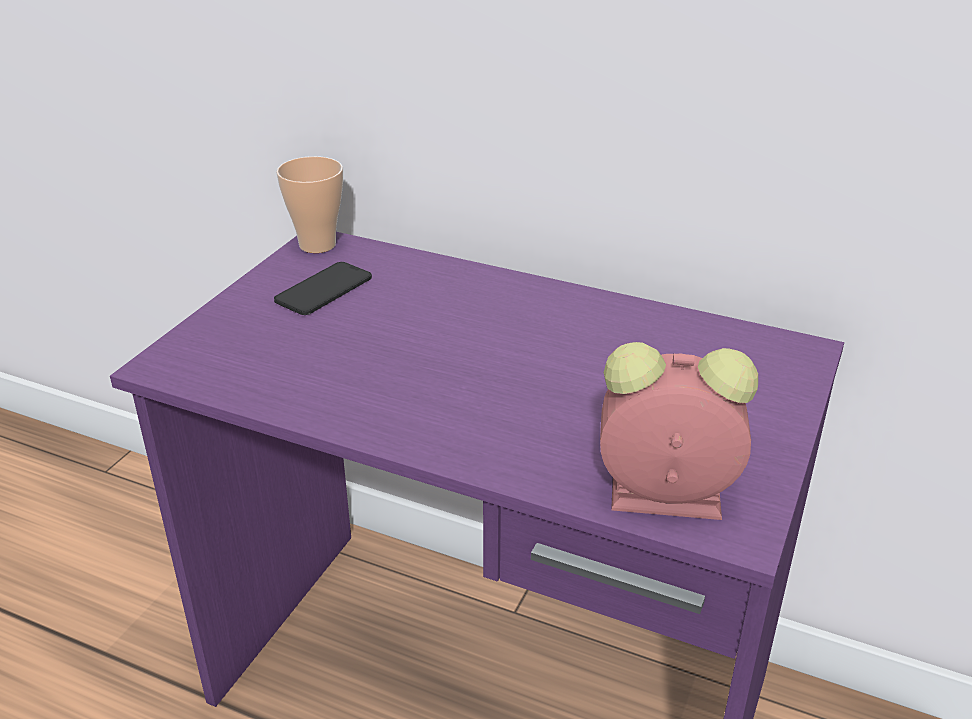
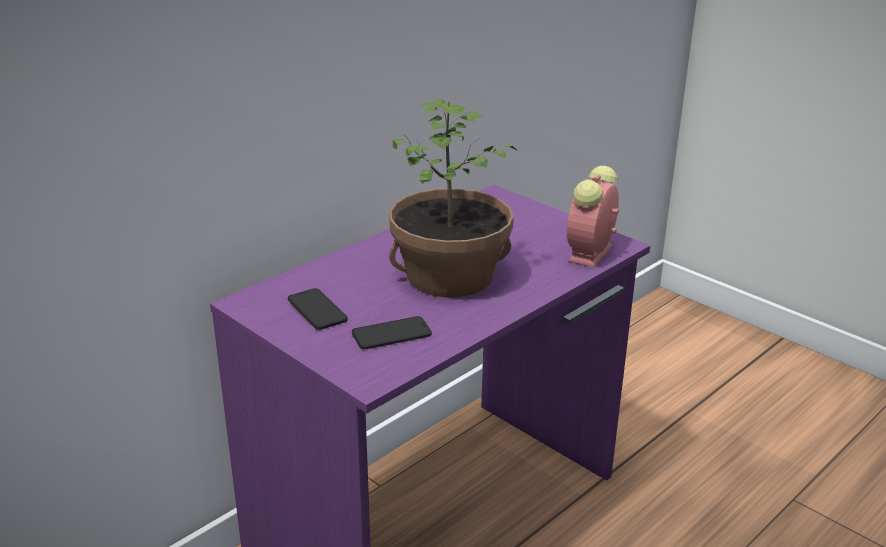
camera: 70 degrees left, 5 degrees down
(285, 354) = (391, 334): none -> phone
(317, 245) = (247, 303): cup -> none
(474, 366) = (450, 277): none -> potted plant

